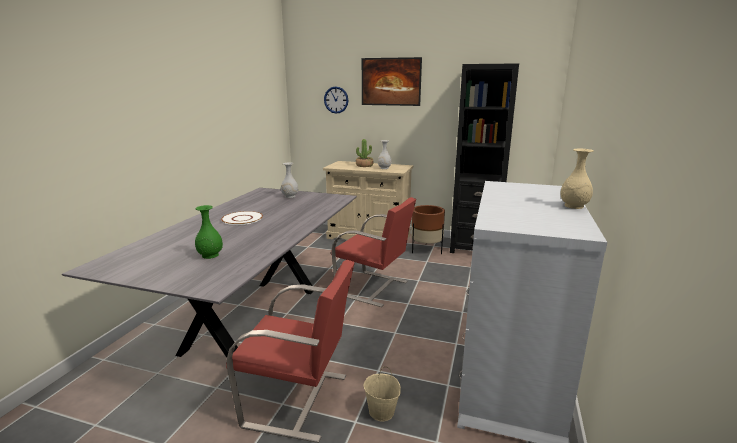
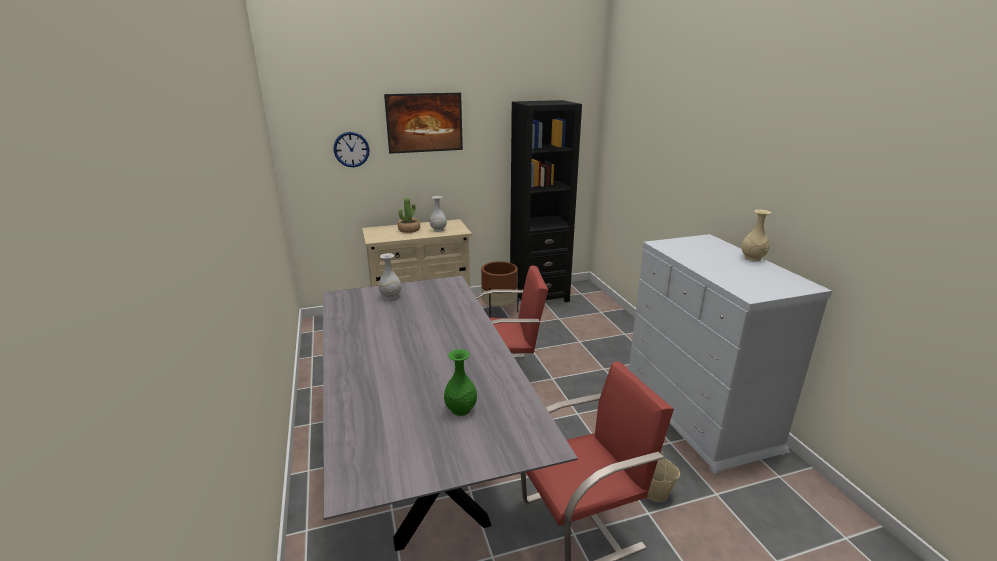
camera: 35 degrees left, 5 degrees up
(242, 219) = (397, 346): white plate -> none

